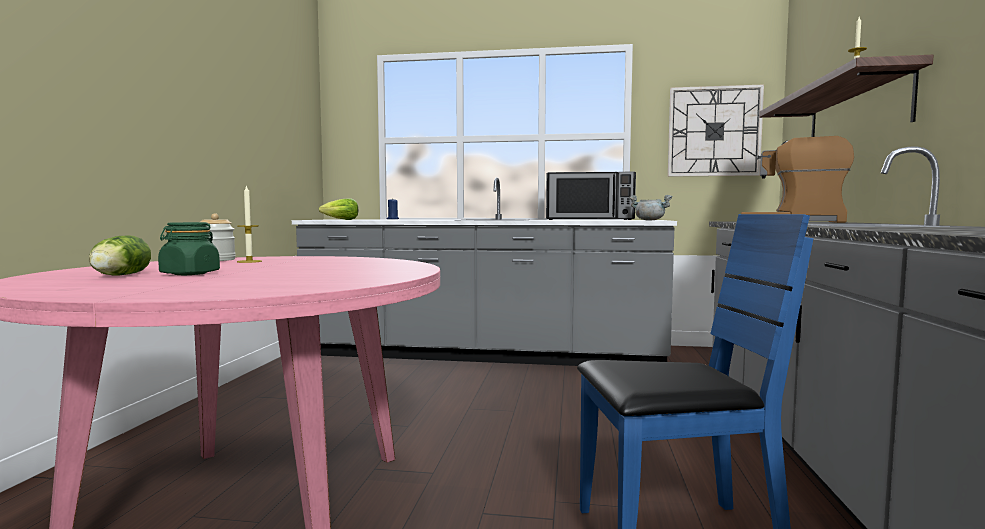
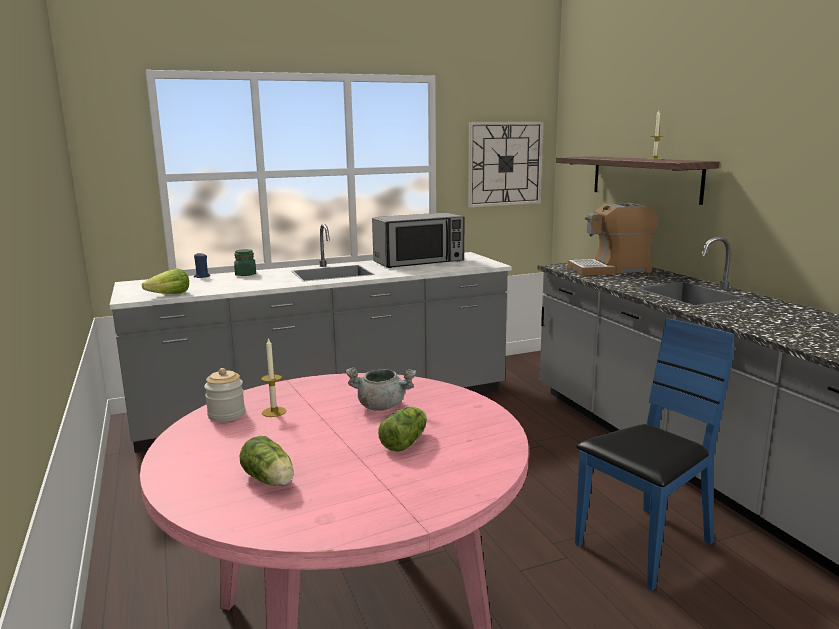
camera: 30 degrees left, 10 degrees up
(190, 274) = (319, 458): green jar -> green jar (245, 274)
(281, 275) = (406, 441): none -> lettuce
(650, 220) = (484, 264): grey cooking pot -> grey cooking pot (382, 406)

